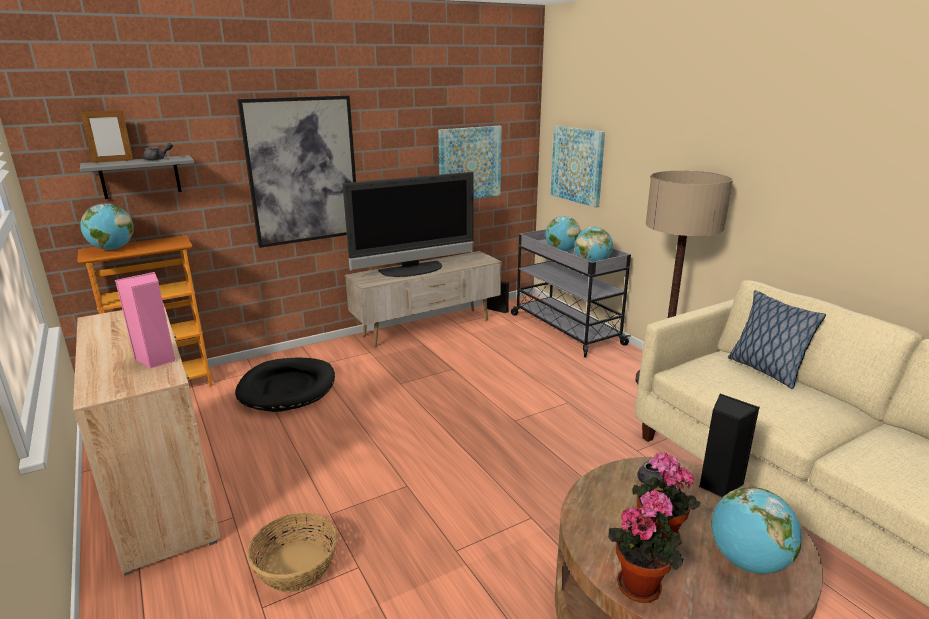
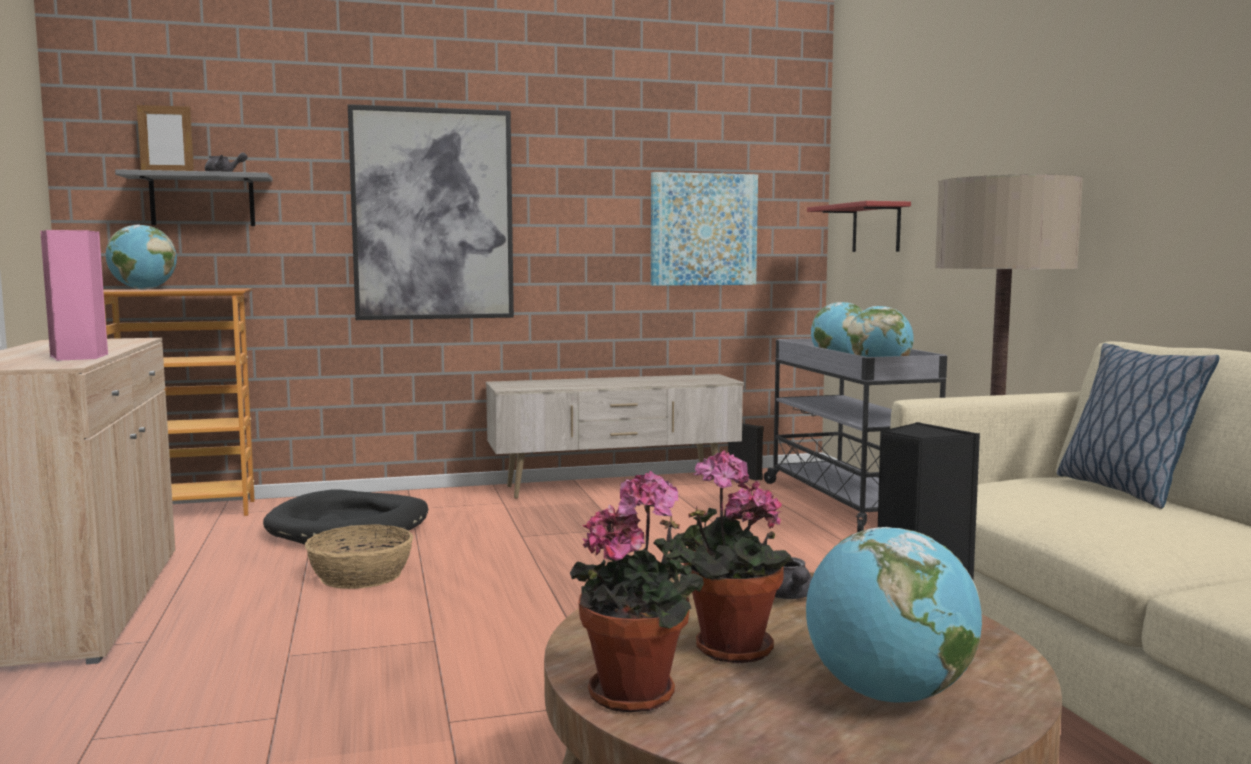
camera: 15 degrees right, 15 degrees down
(295, 566) = (183, 703): basket -> basket (360, 575)
(413, 270) = (592, 382): television -> none
(577, 165) = (876, 228): picture -> red shelf

